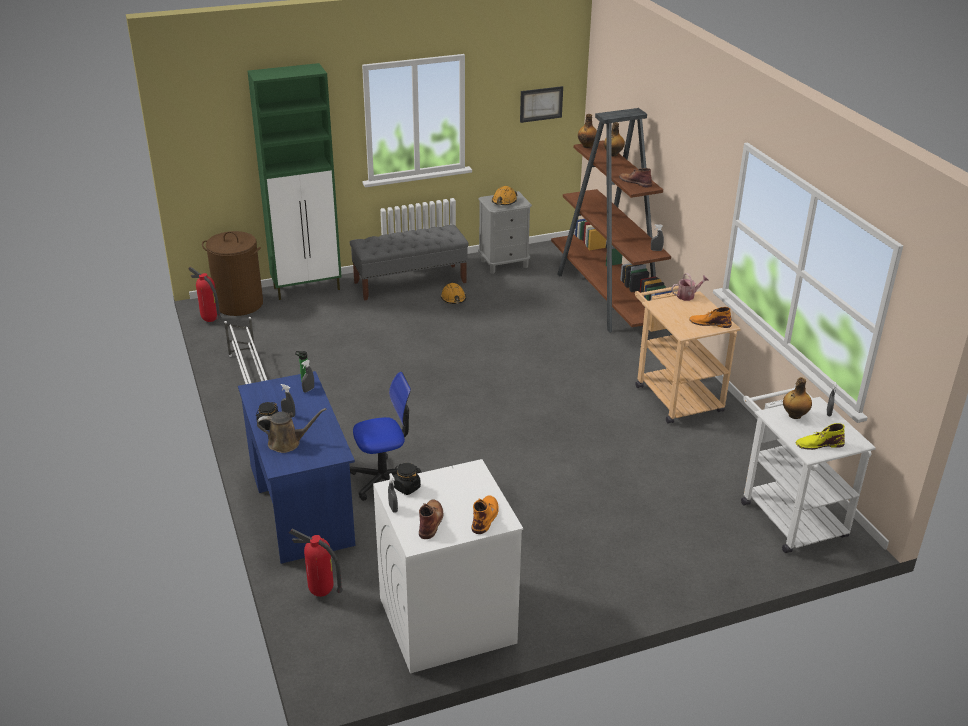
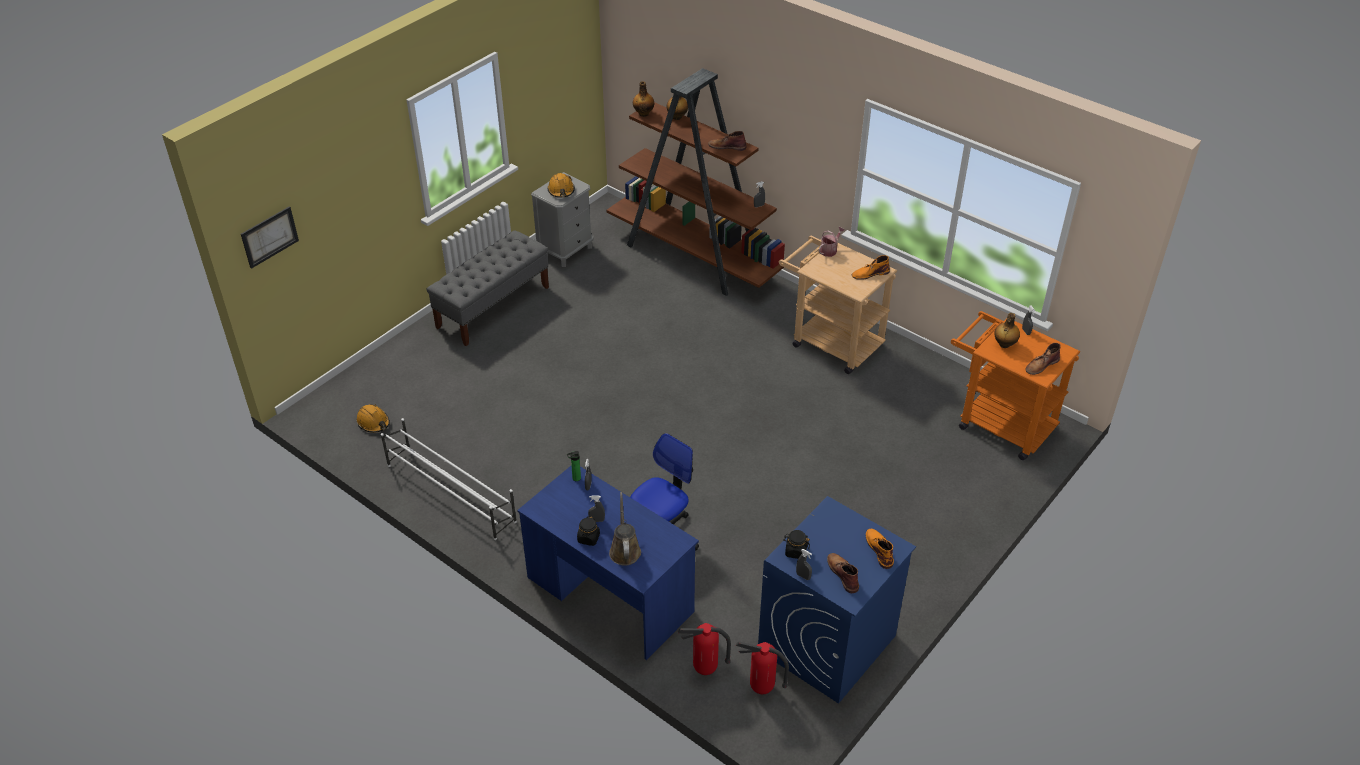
camera: 30 degrees left, 10 degrees up
(210, 320) = (325, 432): fire extinguisher -> fire extinguisher (761, 689)
(239, 304) = (338, 400): brown laundry basket -> none
(287, 443) = (624, 550): brown watering can -> brown watering can turned 60 degrees counterclockwise
(307, 288) = (394, 353): green cabinet -> none
(446, 621) = (826, 643): white washing machine -> blue washing machine
(453, 299) = (552, 311): orange hard hat -> orange hard hat (373, 422)
(541, 104) = (566, 75): picture -> picture (269, 237)
(787, 513) = (998, 423): white cart -> orange cart
(818, 444) = (1041, 365): yellow boot -> brown boot

